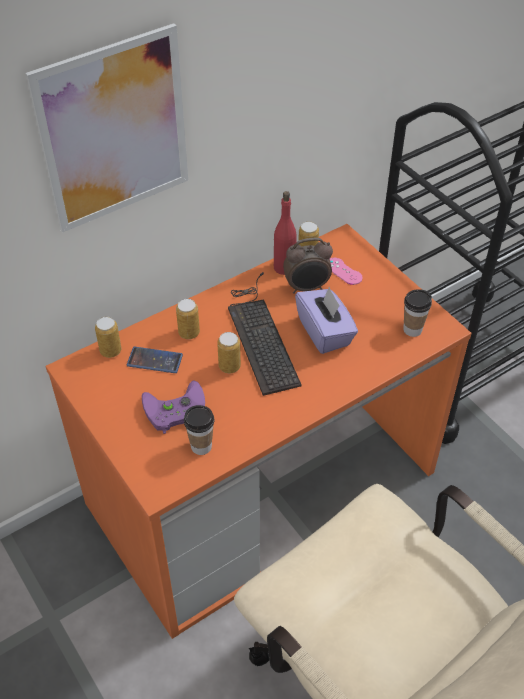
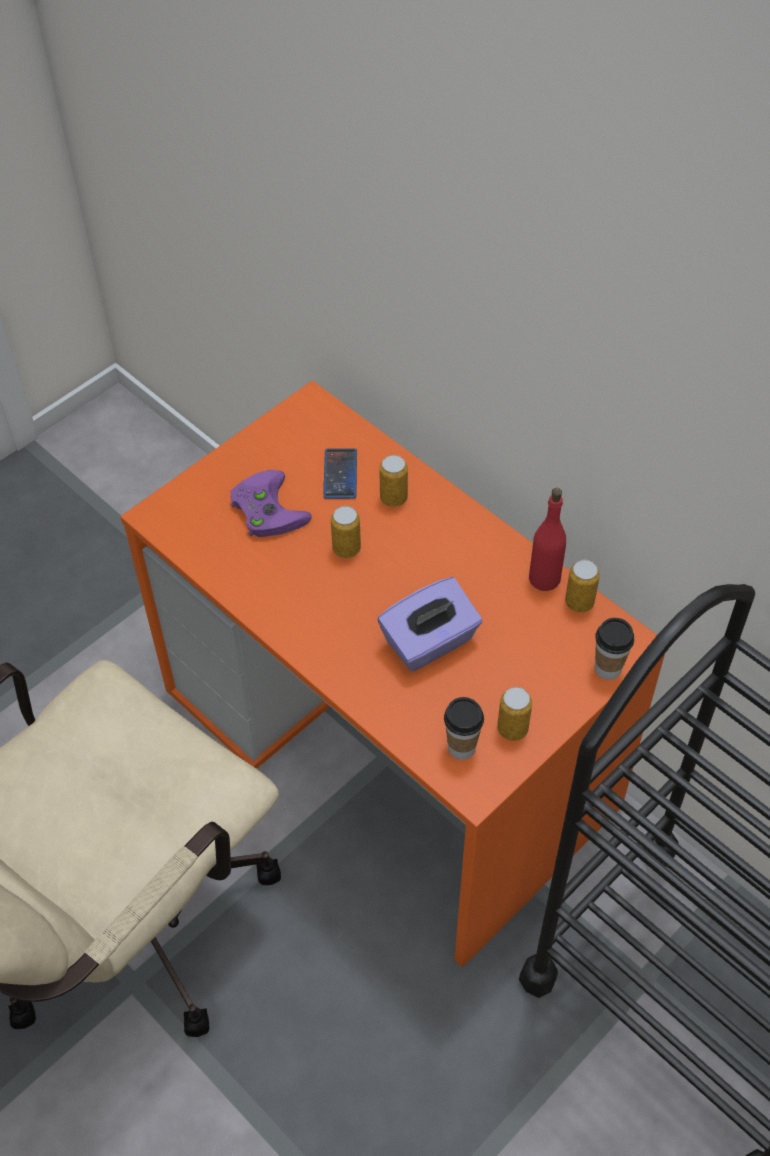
camera: 80 degrees right, 5 degrees up
(110, 351) = (346, 430): can -> can (512, 729)
(114, 131) = (423, 226): picture -> none
(201, 446) = (218, 543): cup -> cup (608, 668)
(260, 334) = (409, 571): keyboard -> none
(307, 288) = (511, 610): alarm clock -> none
(343, 271) = (558, 650): pink game controller -> none

